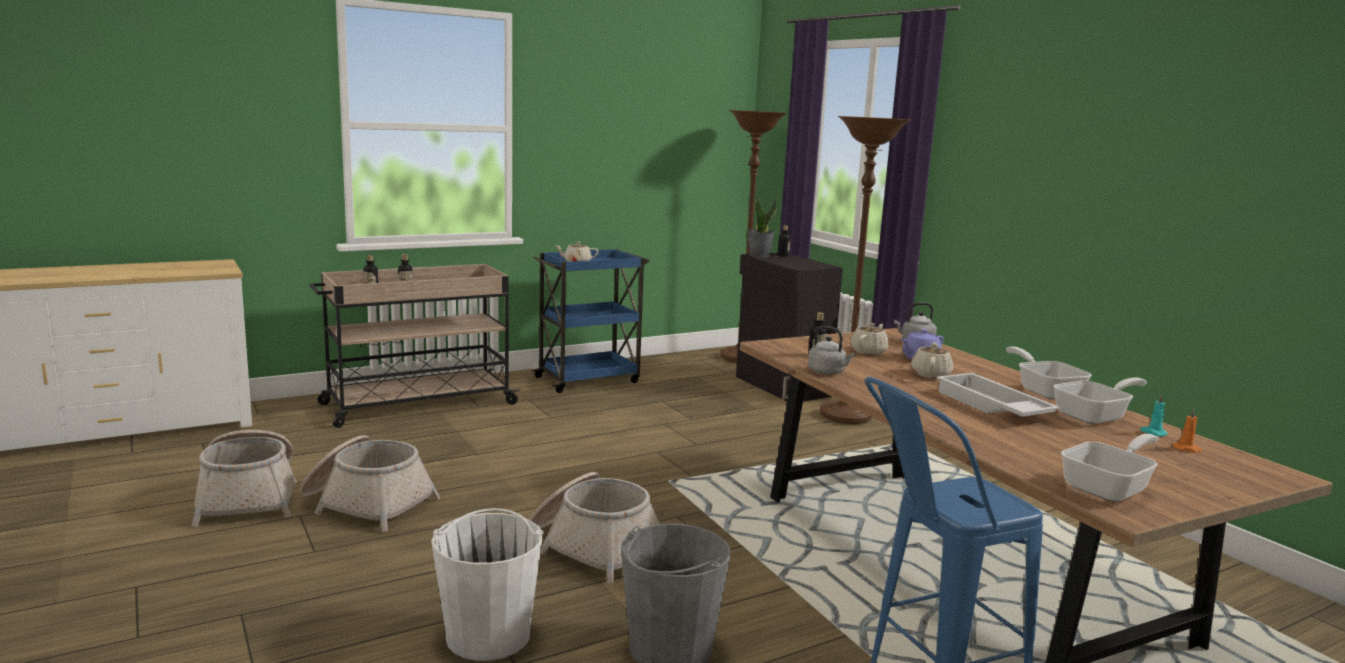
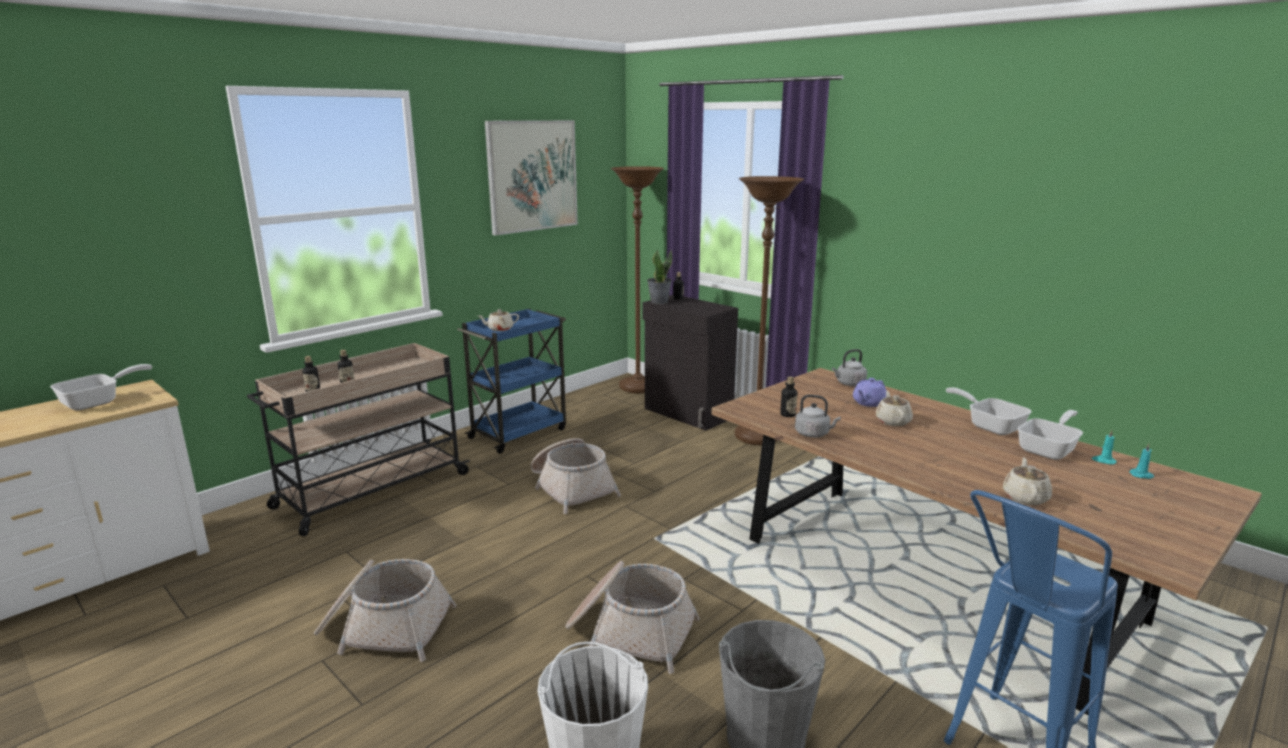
camera: 15 degrees left, 5 degrees up
(249, 497) = (254, 648): basket -> basket (572, 488)
(640, 111) = (532, 176): none -> picture
(869, 351) = (823, 401): beige teapot -> beige teapot (1025, 497)
(991, 406) = (968, 452): white tray -> none
(1110, 488) = (1135, 536): frying pan -> frying pan (98, 402)
(1187, 449) = (1141, 475): orange candle -> turquoise candle

